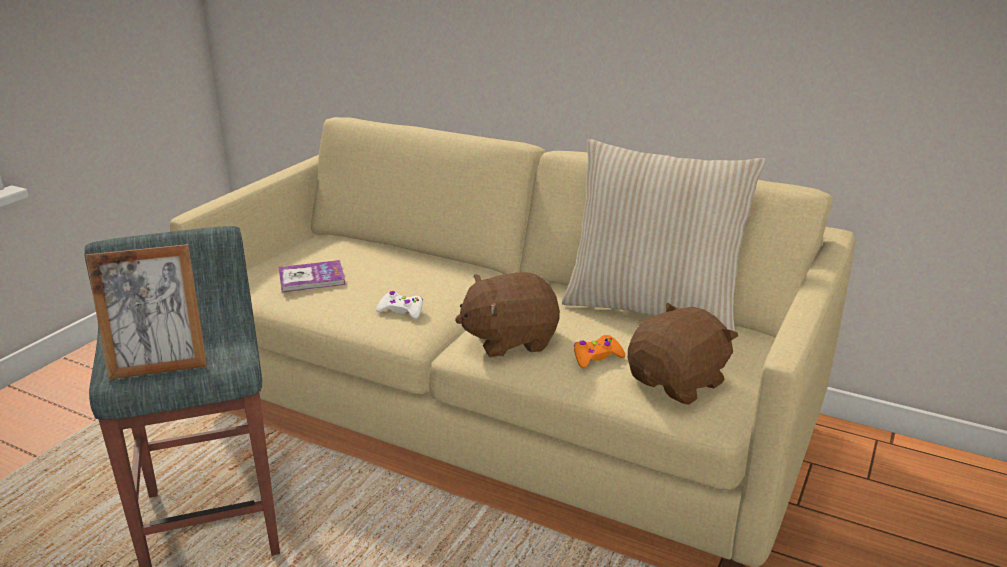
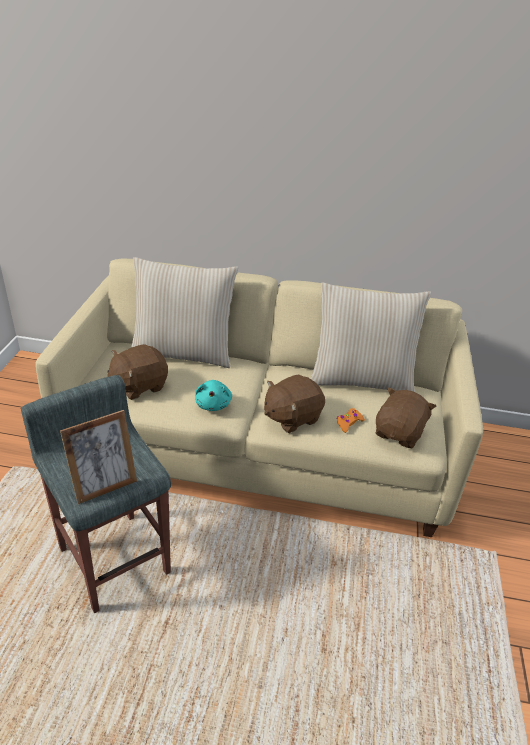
camera: 20 degrees left, 10 degrees up
(311, 278) = (139, 385): book -> brown plush toy
(399, 250) = (183, 353): none -> beige pillow
(401, 311) = (213, 404): white game controller -> turquoise plush toy

